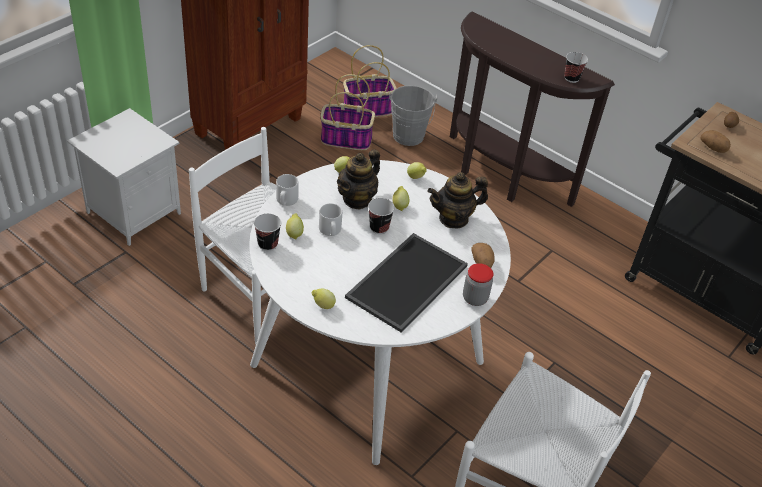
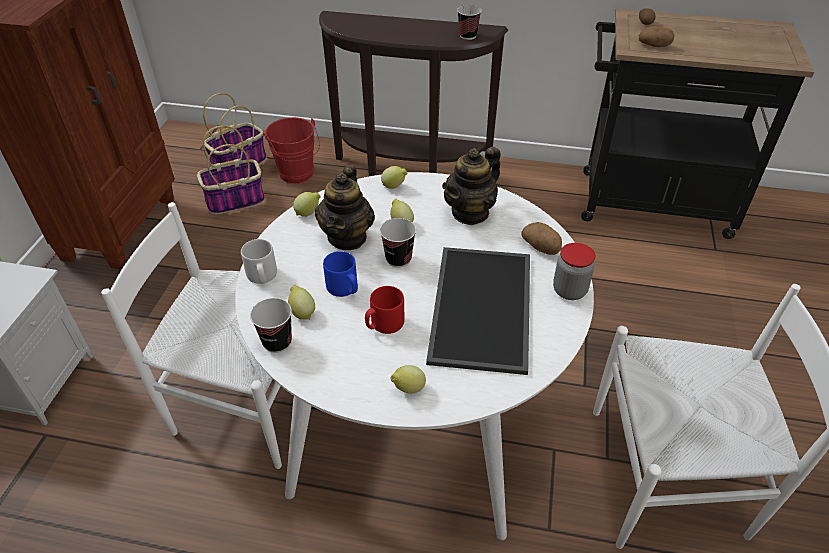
camera: 25 degrees left, 0 degrees up
(330, 231) = (344, 288): grey mug -> blue mug
(338, 263) = (384, 324): none -> red mug
(408, 138) = (298, 175): grey bucket -> red bucket

